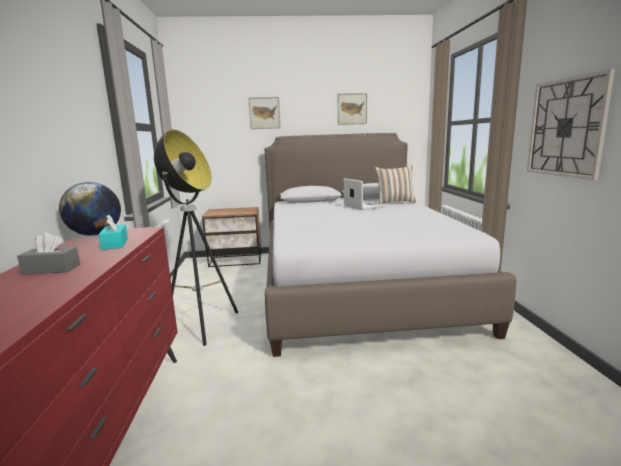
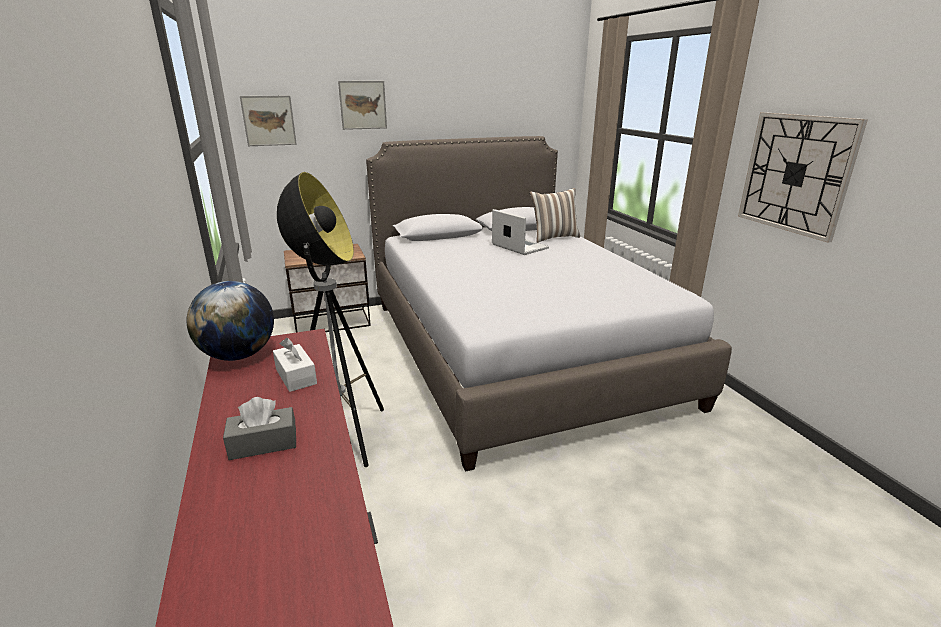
camera: 15 degrees left, 10 degrees up
(115, 244) = (296, 376): turquoise tissue box -> white tissue box
(352, 109) = (486, 100): picture -> picture (269, 120)

